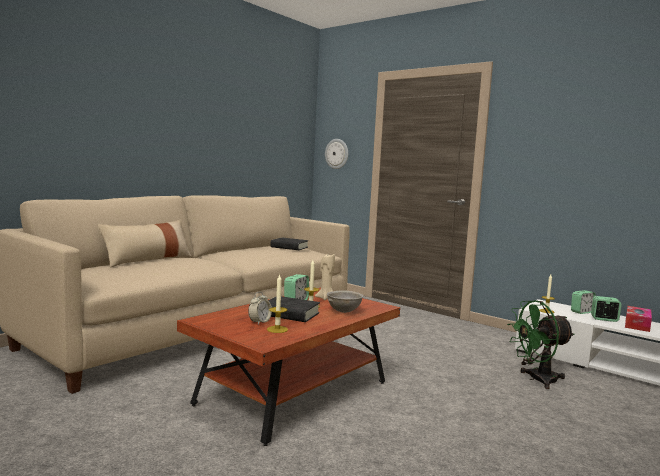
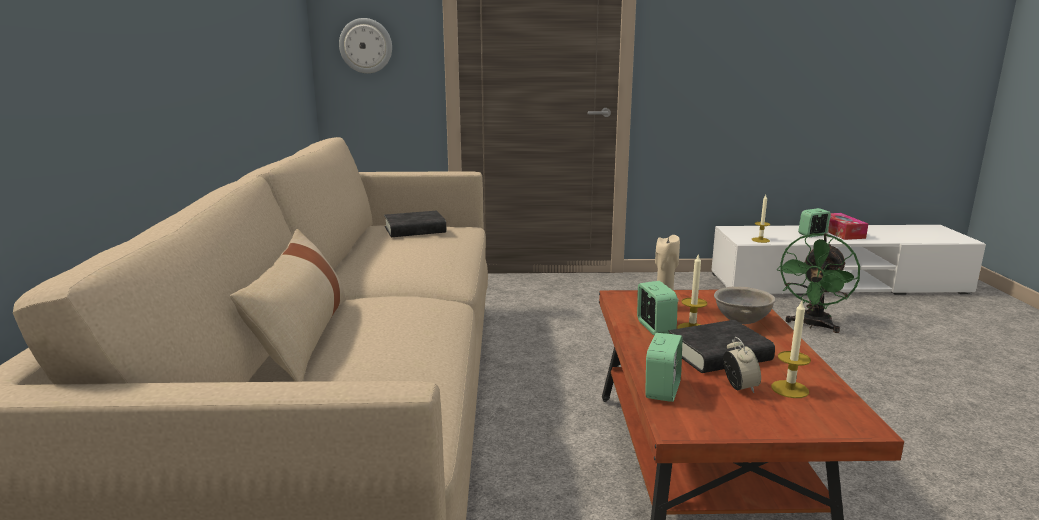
camera: 40 degrees left, 10 degrees up
(582, 312) = (780, 231): alarm clock -> alarm clock (662, 390)

